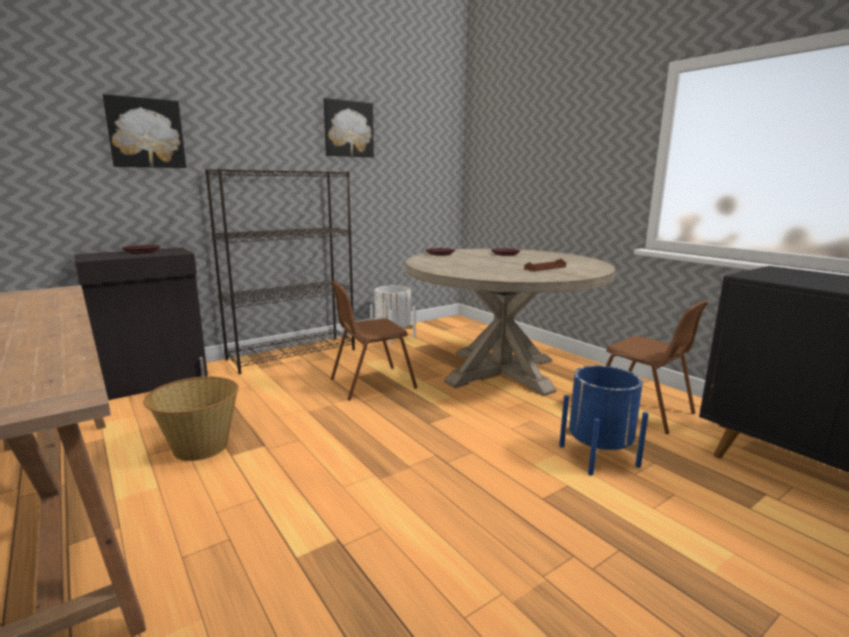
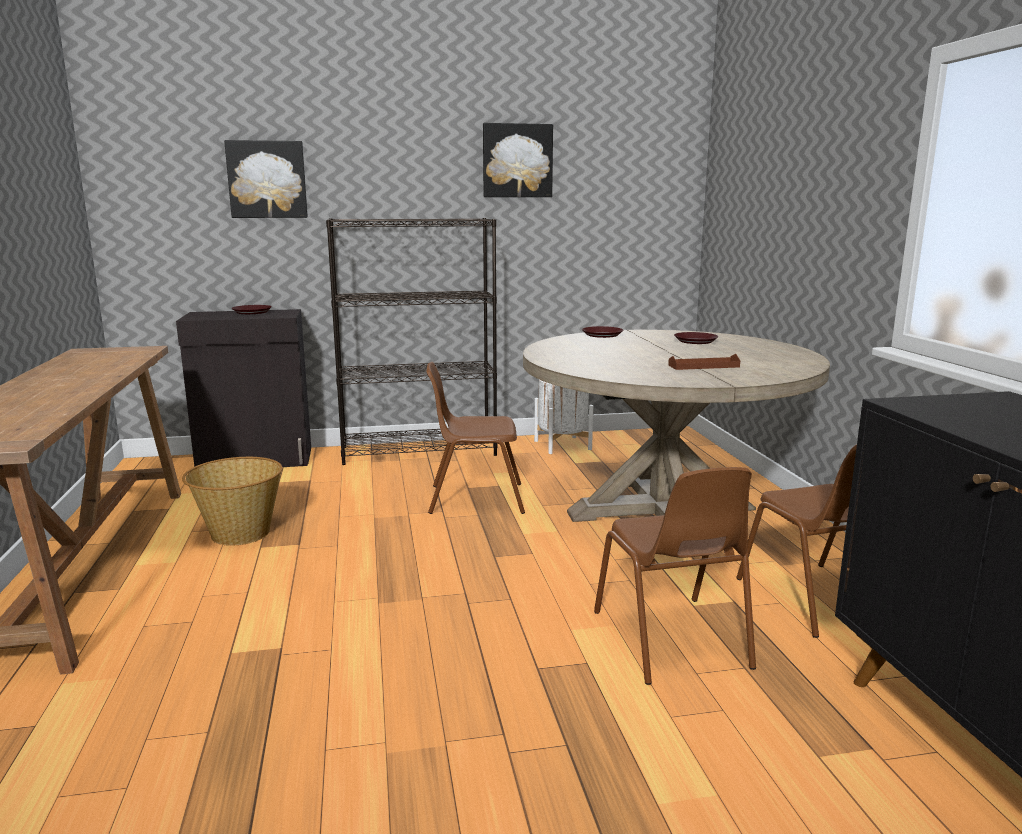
camera: 25 degrees right, 0 degrees up
(598, 455) = (671, 640): blue planter -> brown chair

